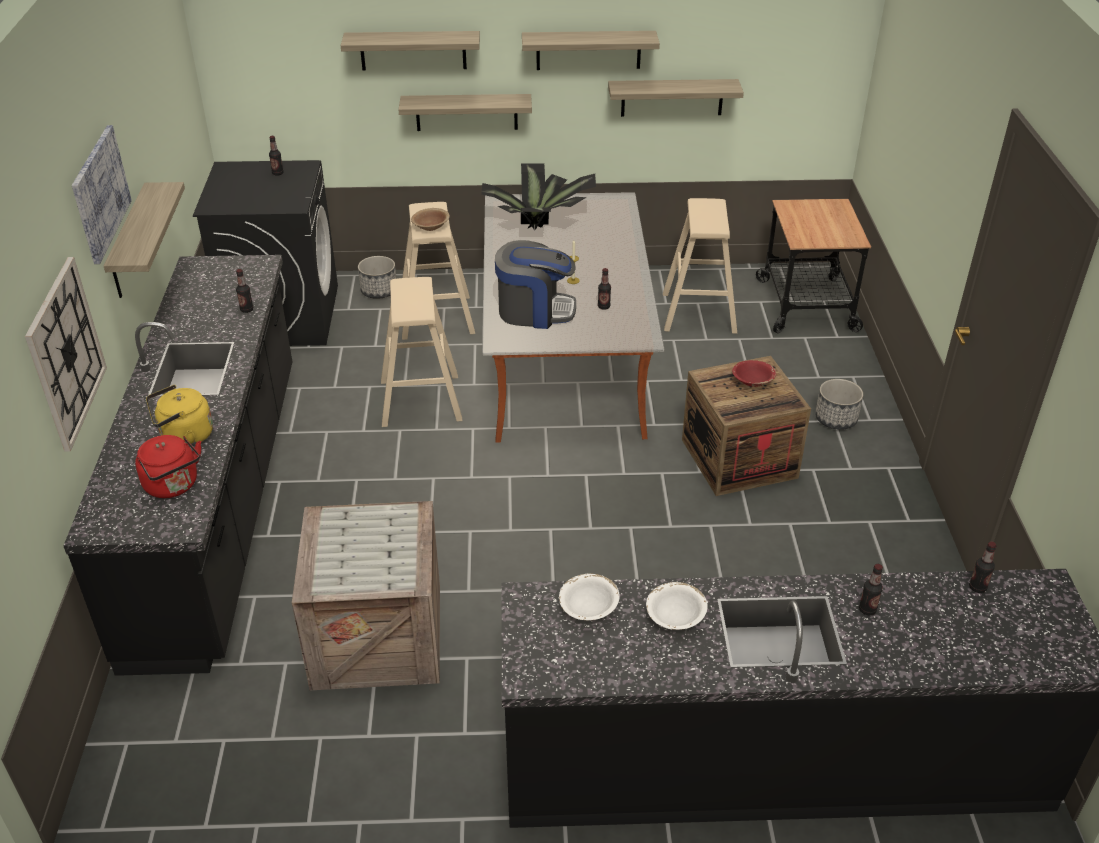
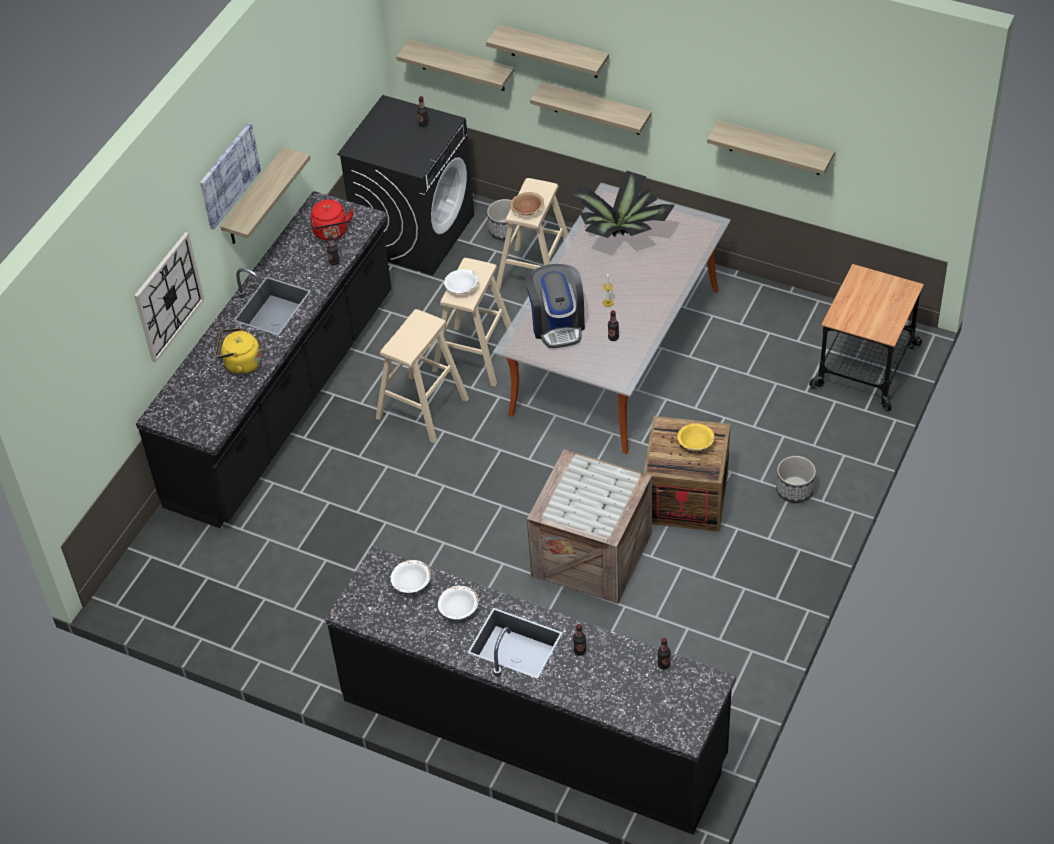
camera: 30 degrees right, 10 degrees up
(174, 486) = (216, 402): red kettle -> red kettle (331, 233)
(375, 638) = (333, 544): crate -> crate (589, 555)
(408, 304) = (462, 288): none -> white bowl
(534, 311) = (557, 324): coffee machine -> coffee machine turned 45 degrees clockwise
(588, 50) = (701, 92): shelf -> shelf (462, 66)
(699, 313) = (762, 344): beige stool -> beige stool (422, 409)
(752, 382) = (695, 443): red bowl -> yellow bowl

